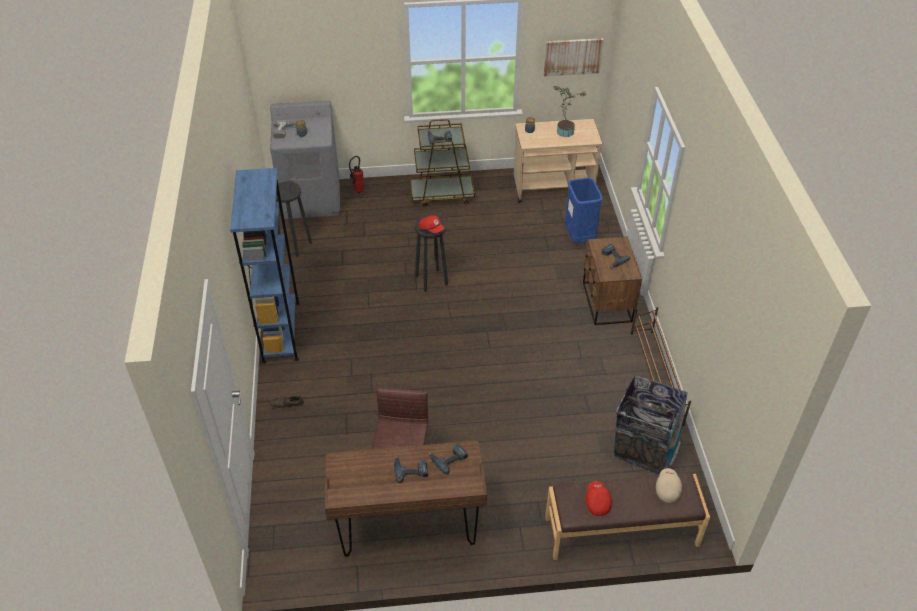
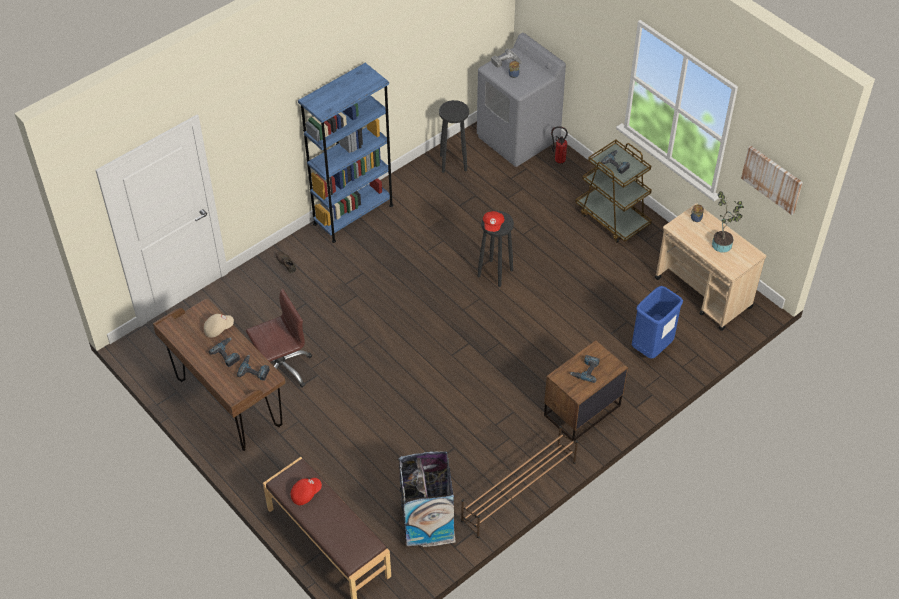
camera: 55 degrees right, 5 degrees up
(667, 488) = (354, 535): beige cap -> beige cap (218, 328)

